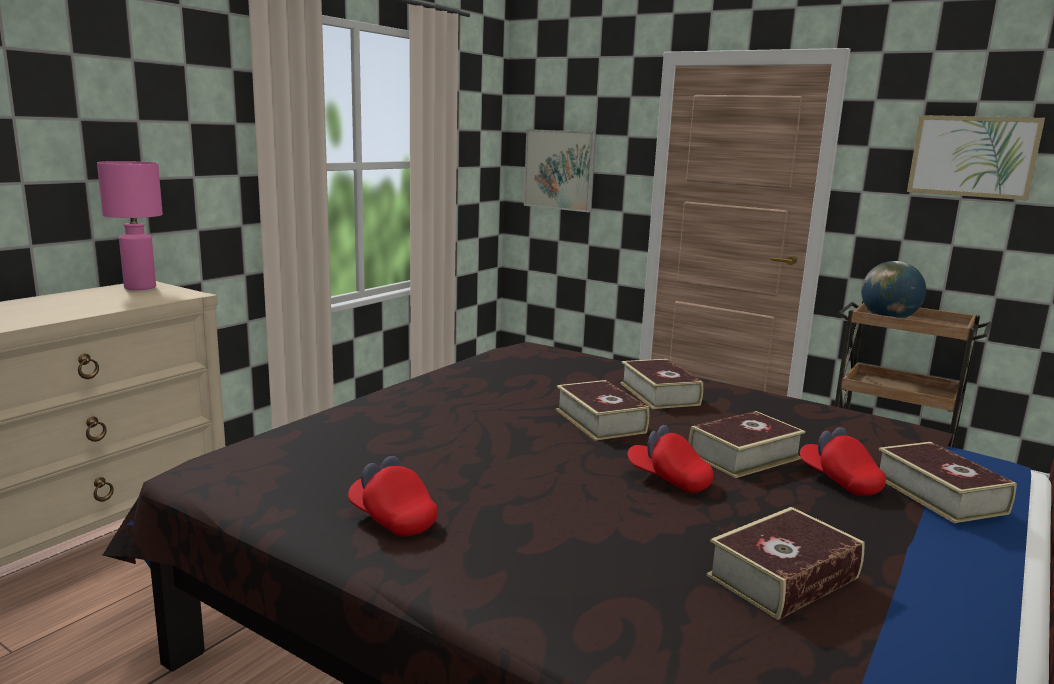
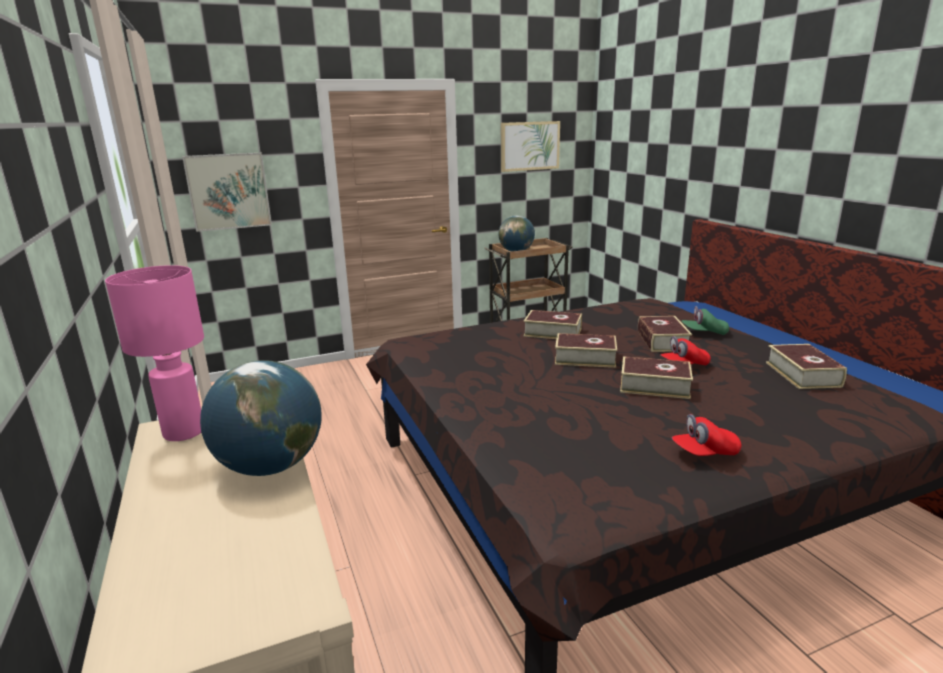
camera: 55 degrees left, 5 degrees up
(93, 309) = (270, 466): none -> globe
(839, 481) = (704, 333): red cap -> green cap
(939, 494) = (727, 321): book -> book (654, 386)

